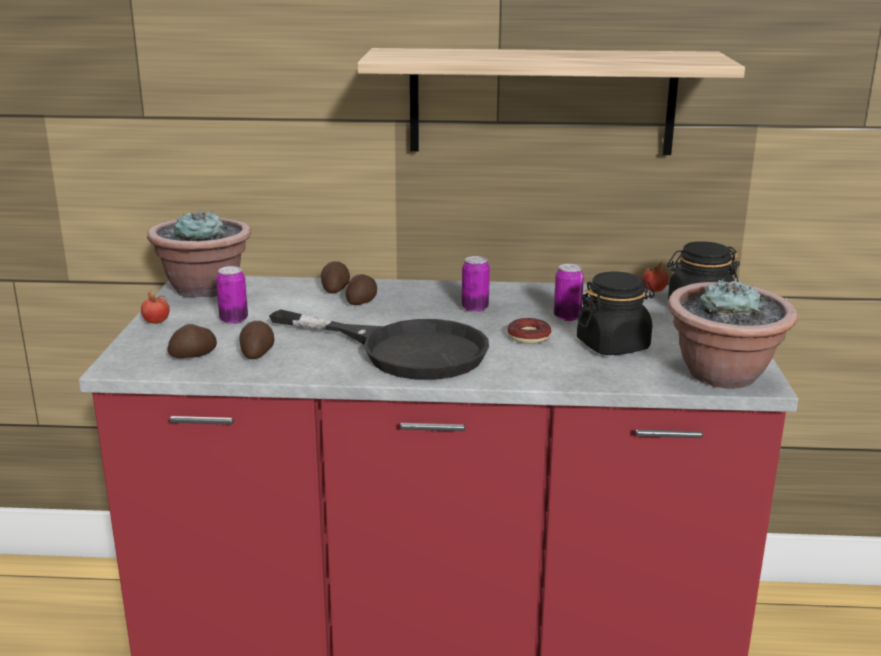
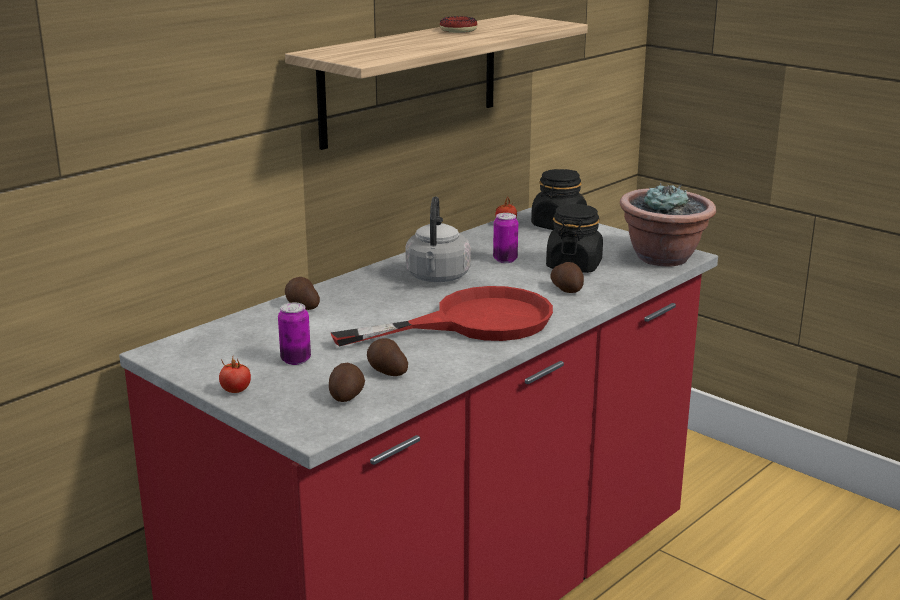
camera: 50 degrees left, 0 degrees up
(204, 289) = (192, 351): potted plant -> none
(363, 302) = (351, 306): potato -> potato (567, 289)
(404, 350) = (473, 322): black frying pan -> red frying pan
(475, 308) = (437, 278): can -> grey kettle
(529, 337) = (518, 281): donut -> donut (458, 30)

